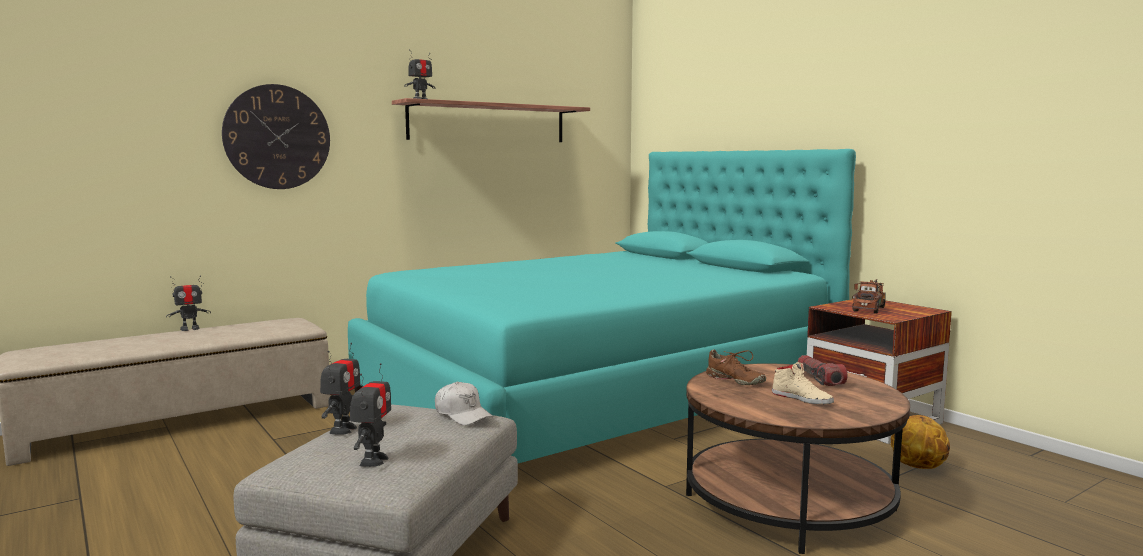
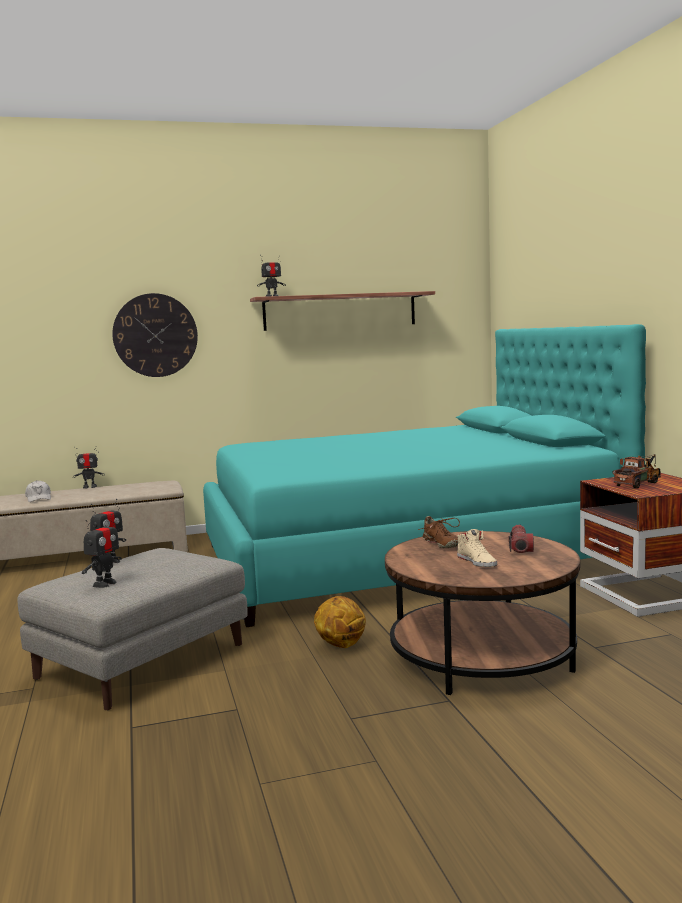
camera: 20 degrees right, 0 degrees up
(463, 414) = (200, 558): white cap -> white cap (39, 498)
(917, 466) = (642, 638): basketball -> basketball (340, 645)

